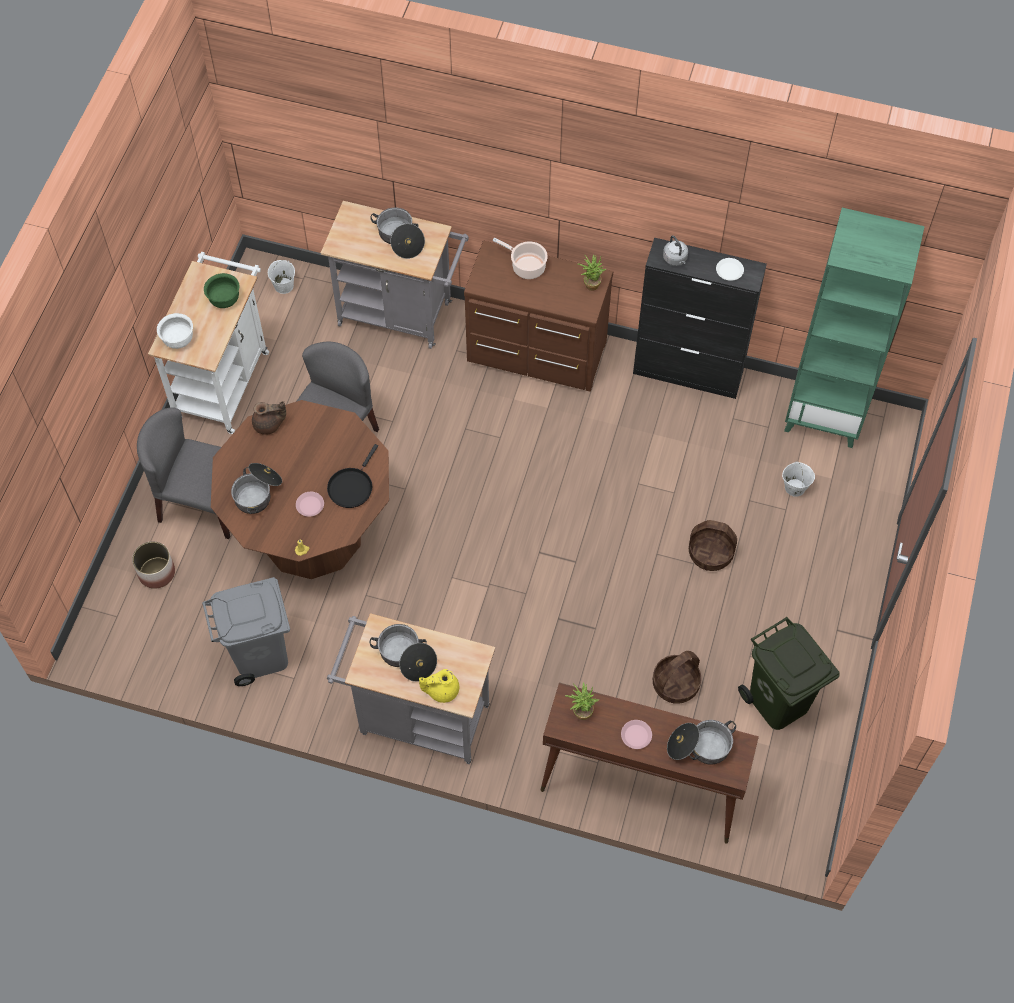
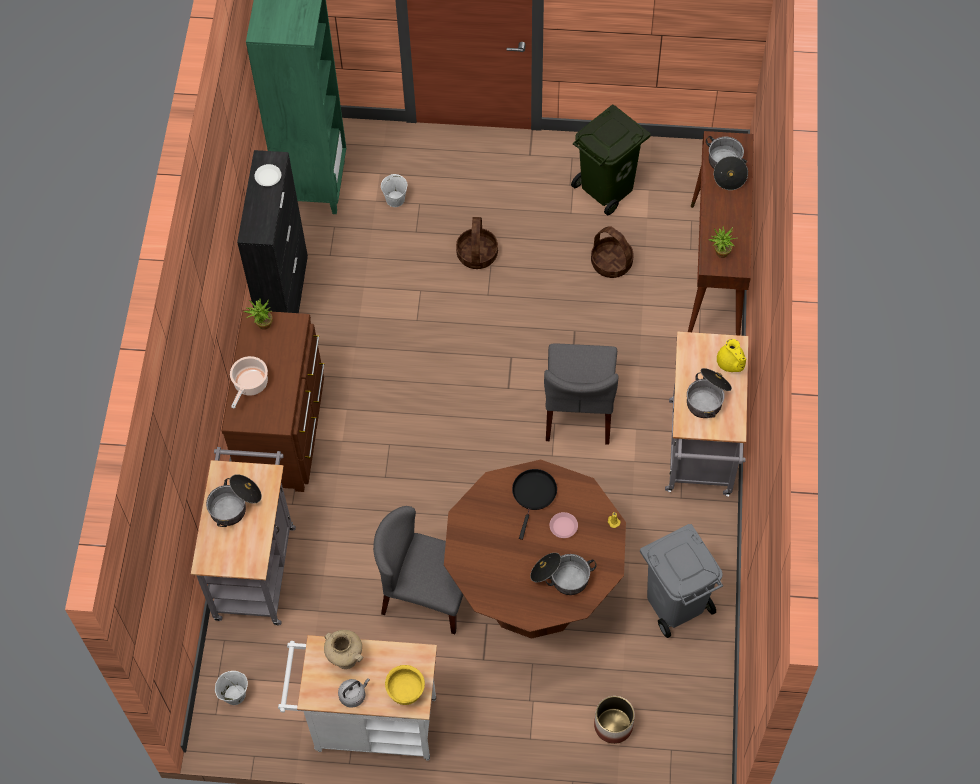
camera: 100 degrees left, 0 degrees up
(178, 340) = (406, 692): white bowl -> yellow bowl
(203, 503) = (524, 702): grey chair -> grey chair (579, 411)
(224, 300) = (345, 659): green bowl -> beige vase
(269, 425) = (480, 587): brown teapot -> none
(351, 486) = (534, 494): black frying pan -> black frying pan turned 90 degrees counterclockwise
(636, 735) = (730, 212): pink plate -> none
(675, 259) = (261, 221): grey kettle -> grey kettle (353, 695)

